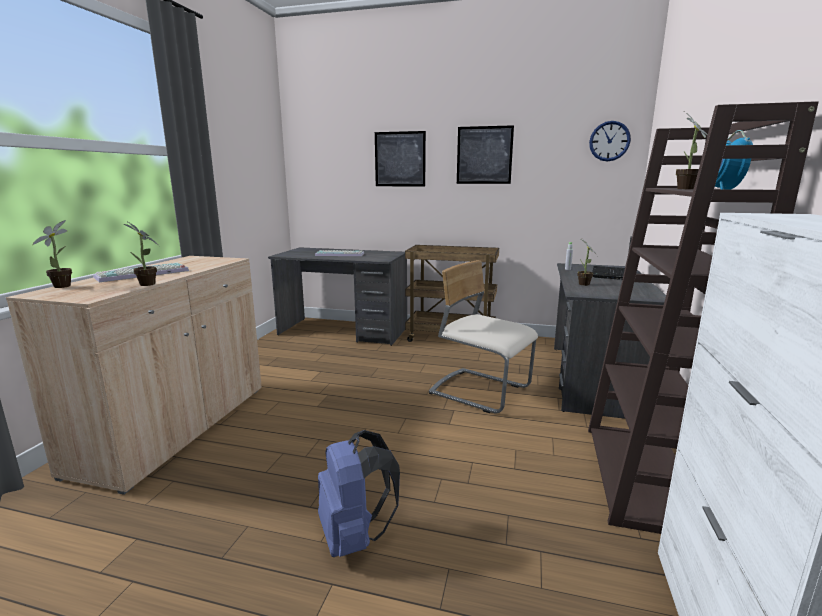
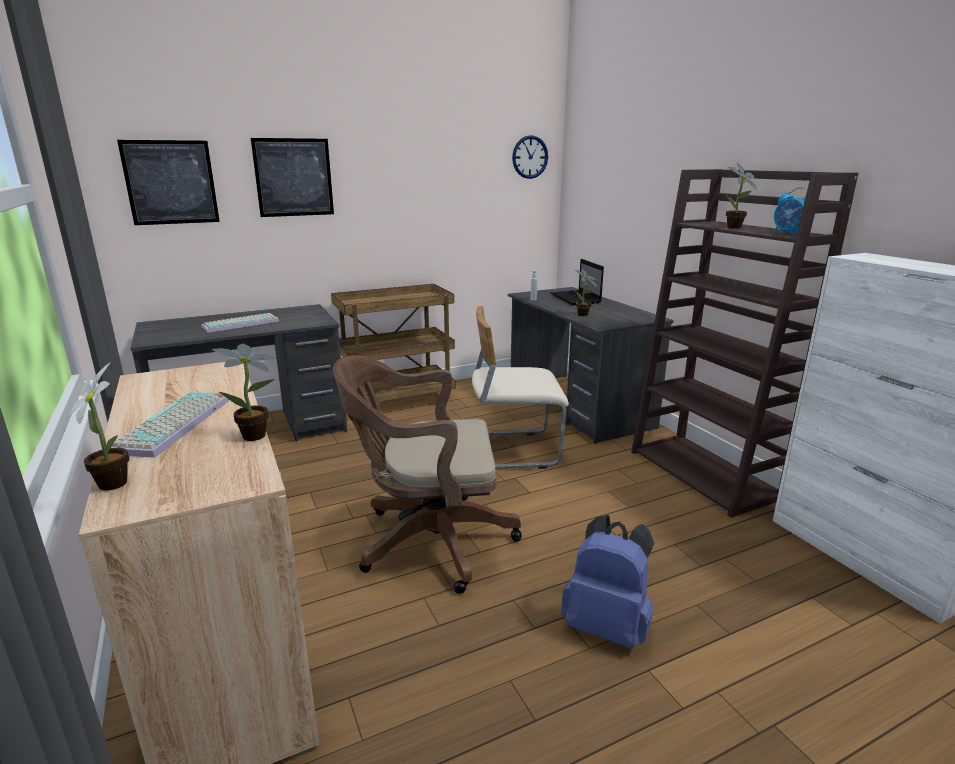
camera: 40 degrees left, 5 degrees up
(336, 423) = (428, 541): none -> brown office chair
(484, 155) = (405, 172): picture -> picture (171, 182)

